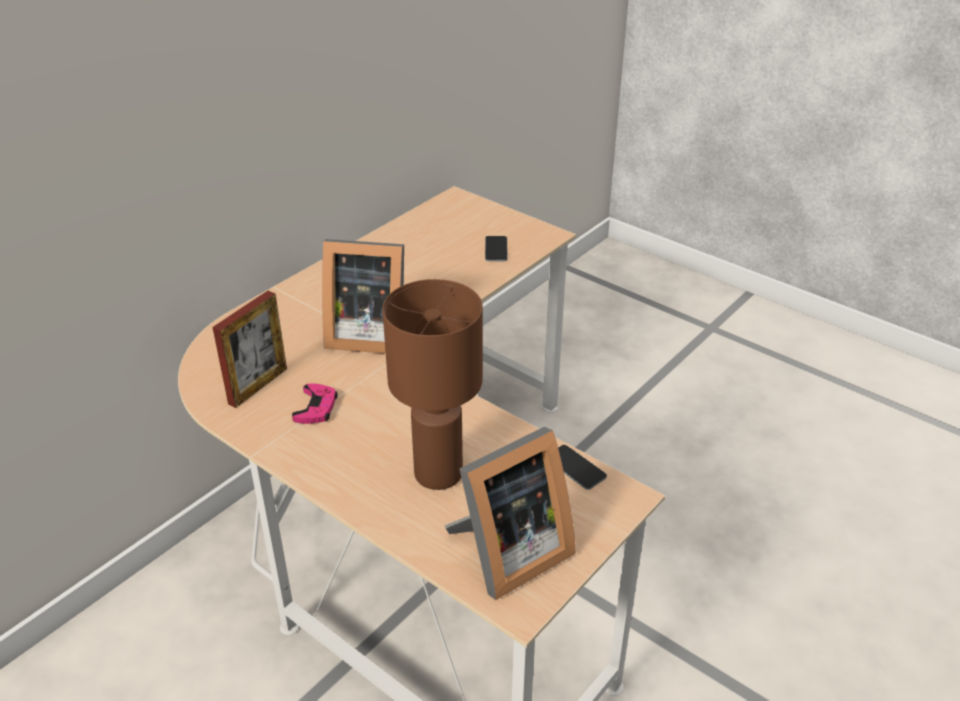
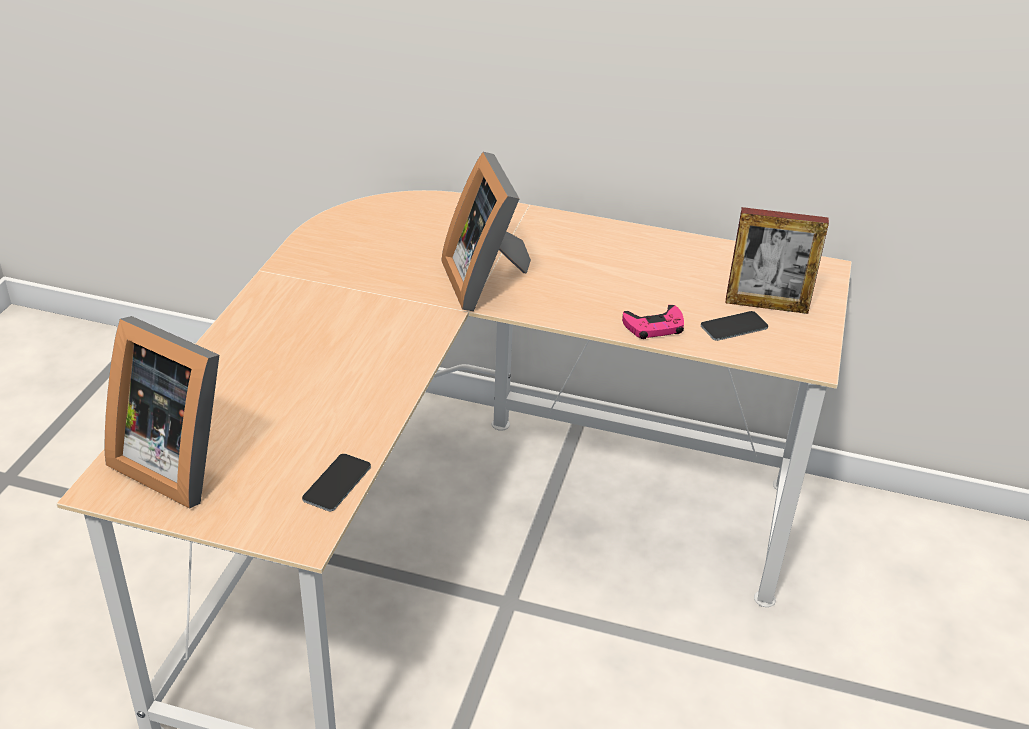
camera: 65 degrees right, 0 degrees up
(258, 386) = (362, 243): picture frame -> picture frame (766, 305)
(316, 408) = (347, 285): pink game controller -> pink game controller (654, 327)
(437, 474) = (281, 385): brown table lamp -> none

